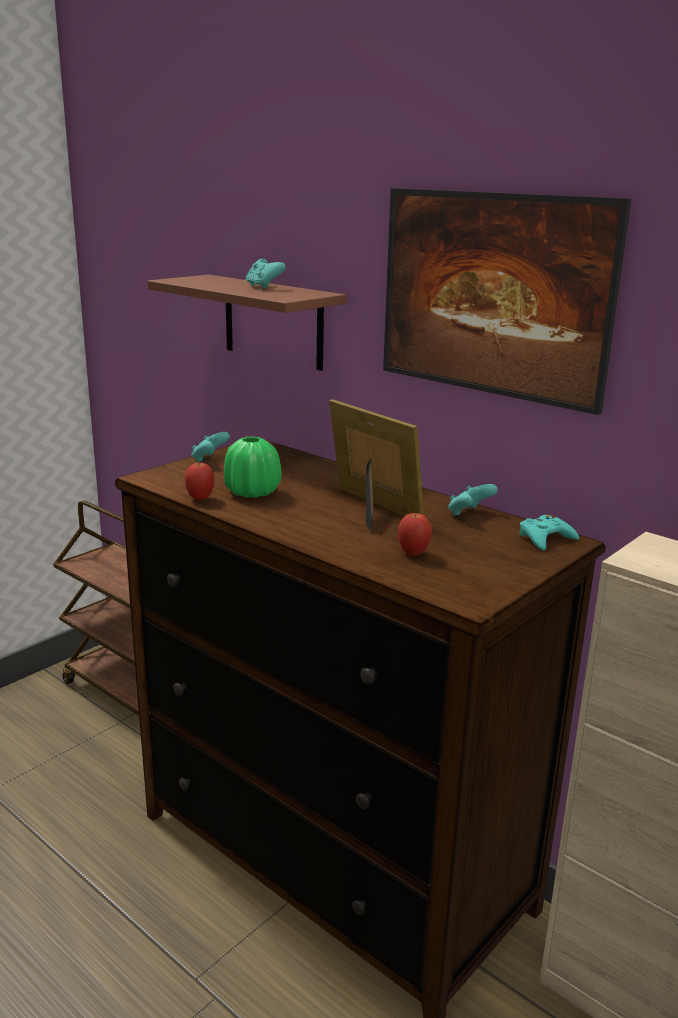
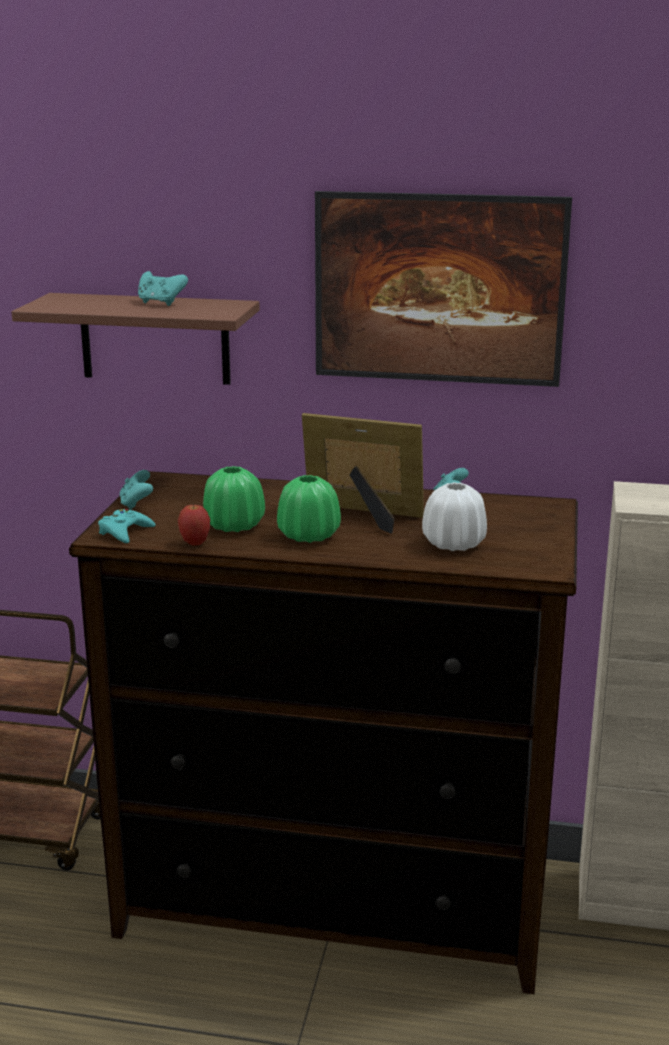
camera: 30 degrees left, 0 degrees up
(297, 514) = (308, 536): none -> green vase
(413, 553) = (453, 544): apple -> white vase
(545, 538) = (533, 506): turquoise game controller -> turquoise game controller (125, 532)

